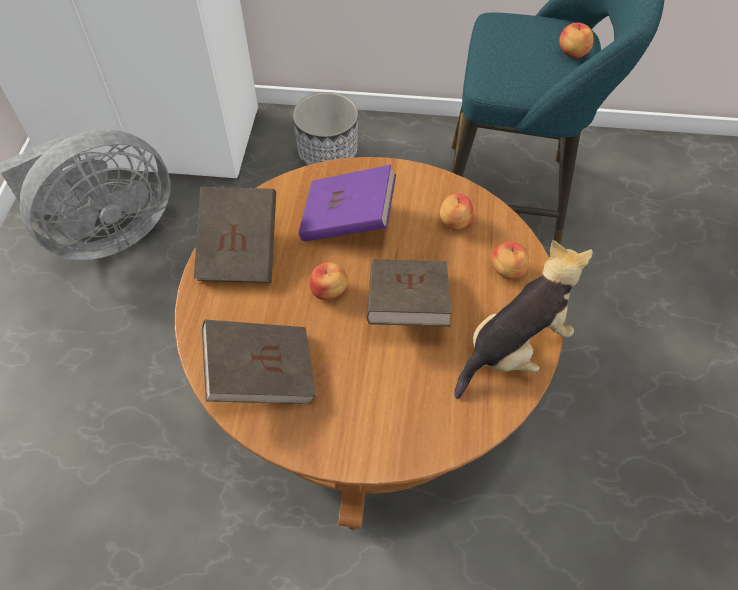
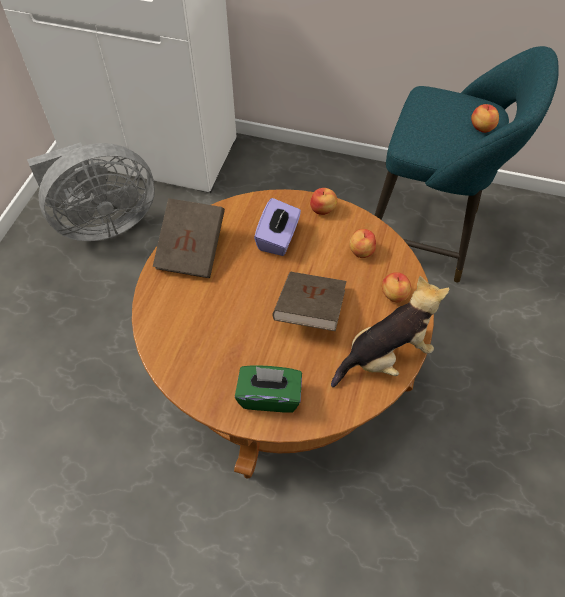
camera: 10 degrees right, 0 degrees up
(262, 374) = (189, 346): brown book -> none
(327, 154) = (284, 182): planter -> none
(329, 291) = (252, 291): apple -> apple (323, 209)
(348, 220) = (278, 238): purple book -> purple tissue box
(379, 423) = (269, 396): none -> green tissue box

